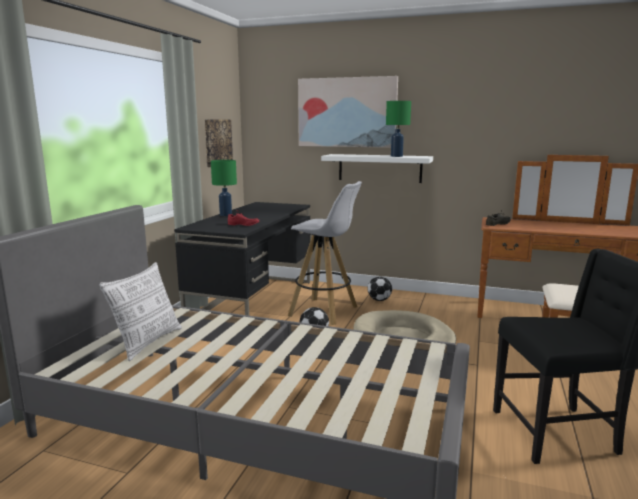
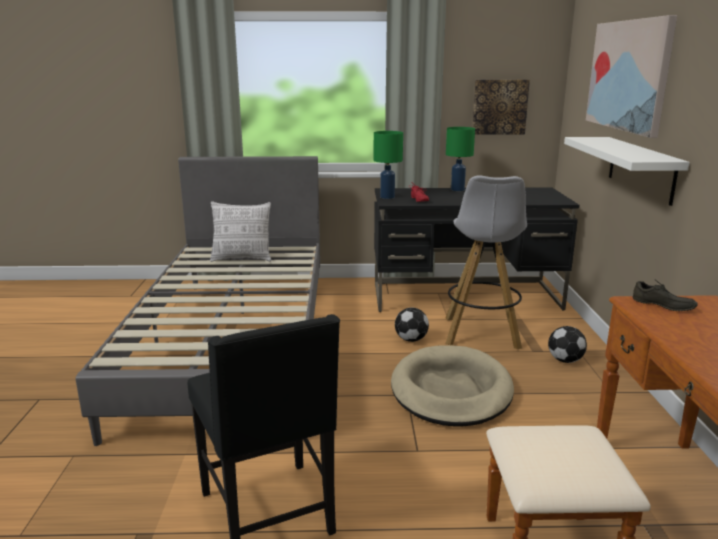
camera: 70 degrees right, 5 degrees up
(396, 156) = (626, 152): green table lamp -> green table lamp (387, 197)

